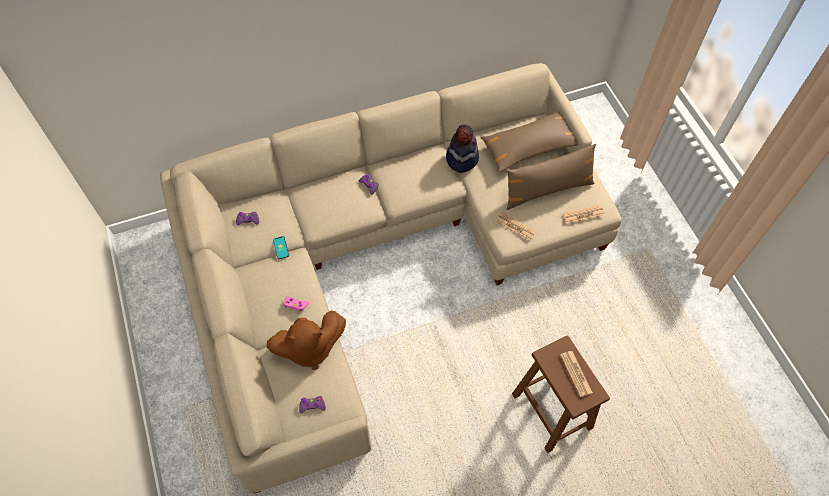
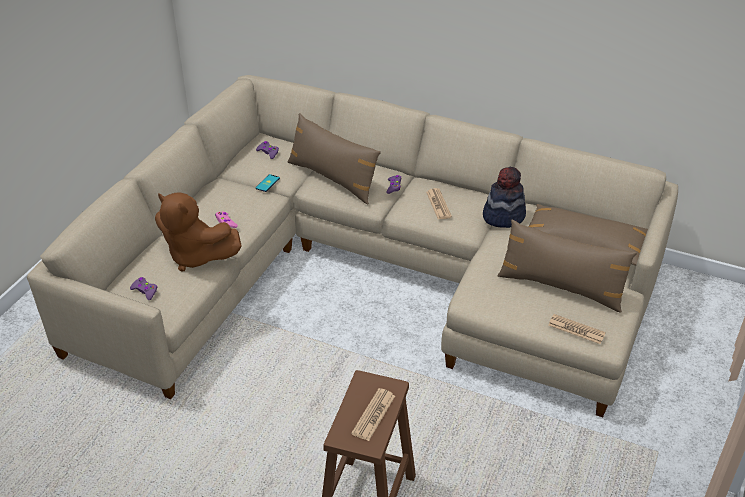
camera: 45 degrees right, 20 degrees down
(321, 208) = (333, 178): none -> brown pillow
(515, 226) = (489, 294): newspaper -> newspaper (438, 204)

